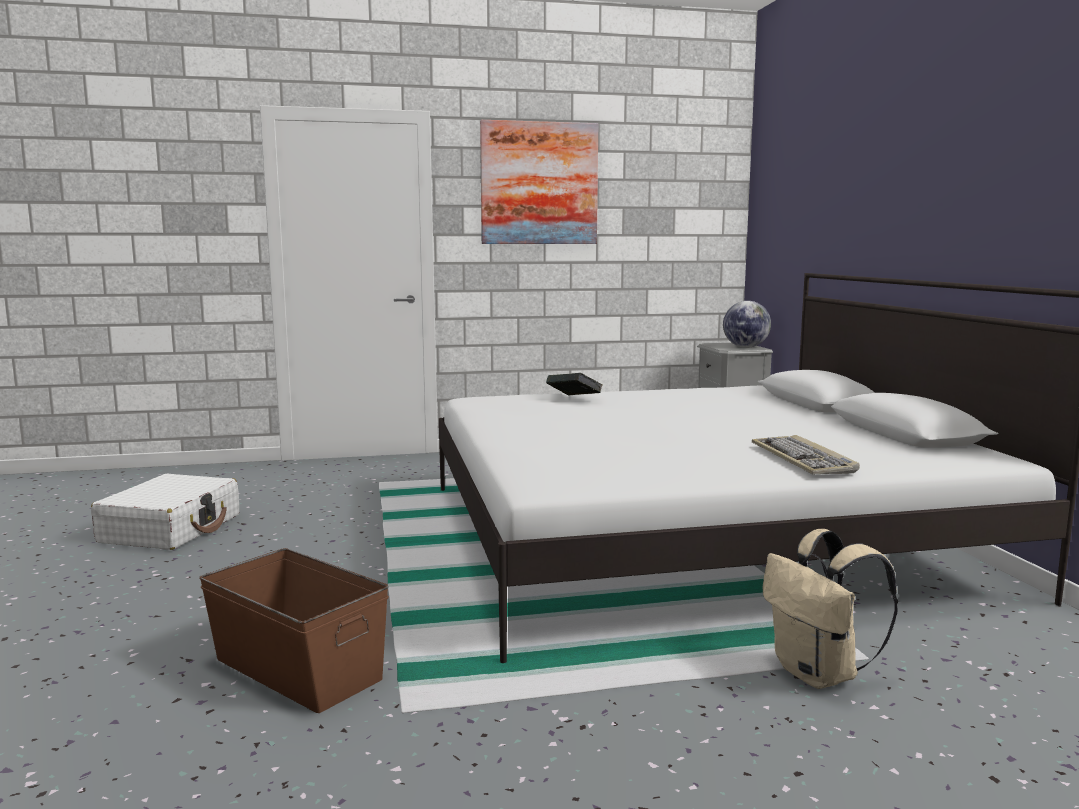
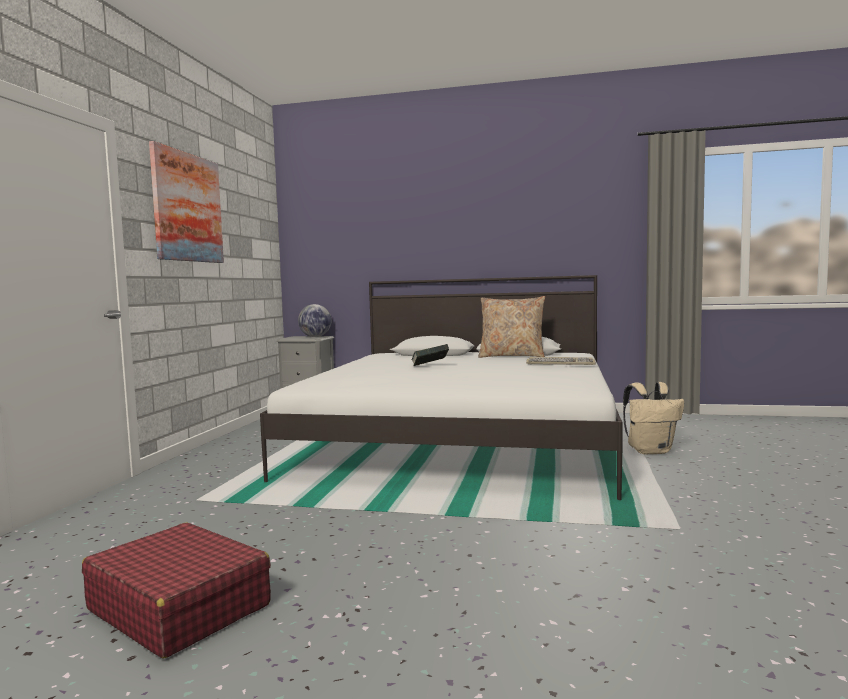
camera: 65 degrees left, 5 degrees down
(171, 529) = (179, 607): white suitcase -> red suitcase
(297, 669) = (609, 555): brown storage box -> none
(574, 399) = (352, 373): book -> book (430, 366)
(862, 432) = (512, 356): none -> beige pillow

